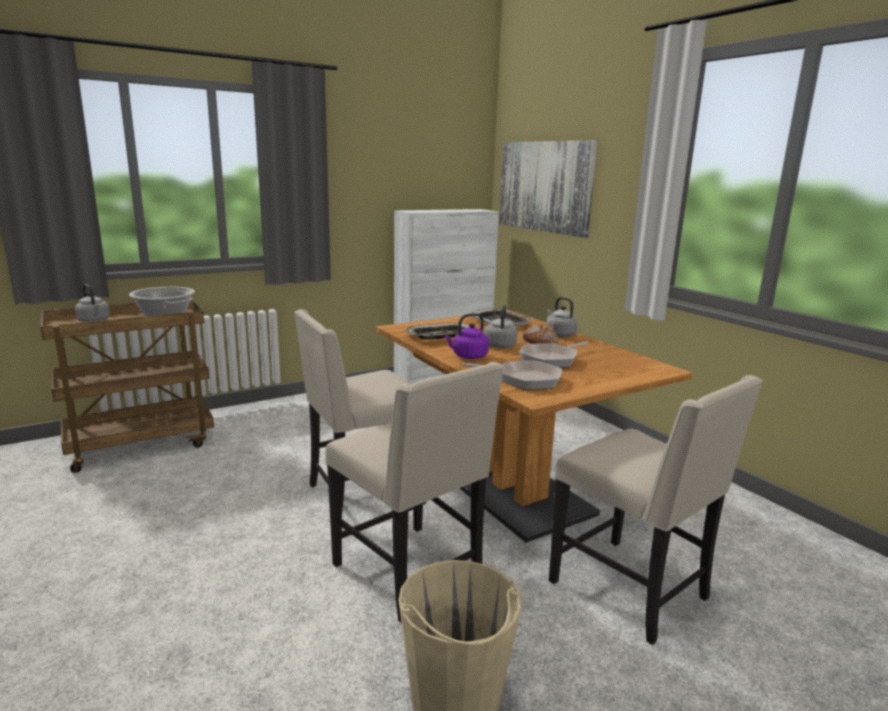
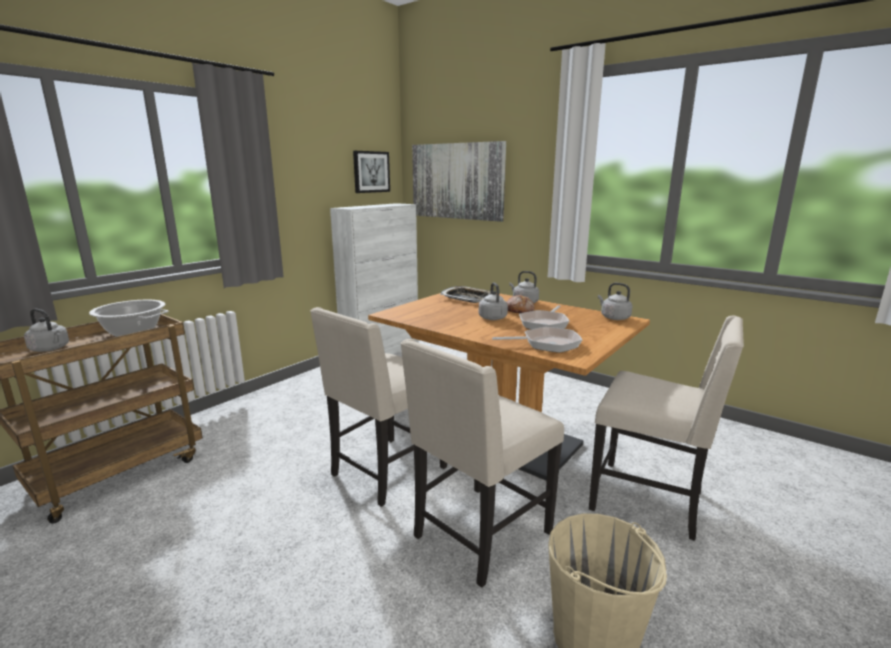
camera: 20 degrees left, 0 degrees up
(411, 573) = (479, 535): beige chair -> beige chair turned 105 degrees clockwise
(440, 336) = (435, 316): tray -> none
(451, 172) = (371, 172): none -> picture
(468, 356) = (480, 331): purple kettle -> none
(646, 364) = (613, 317): none -> grey kettle

